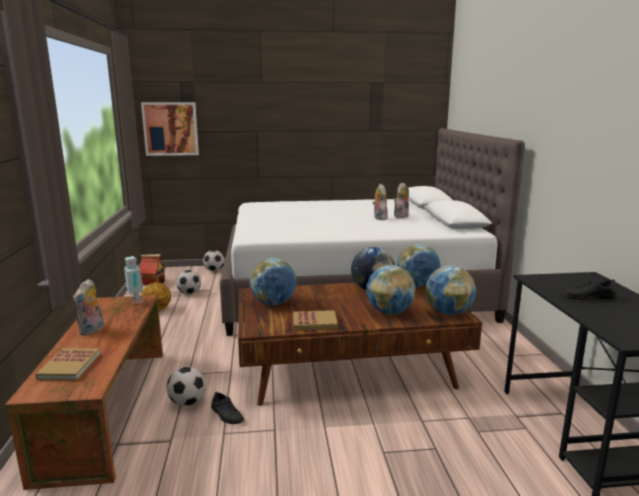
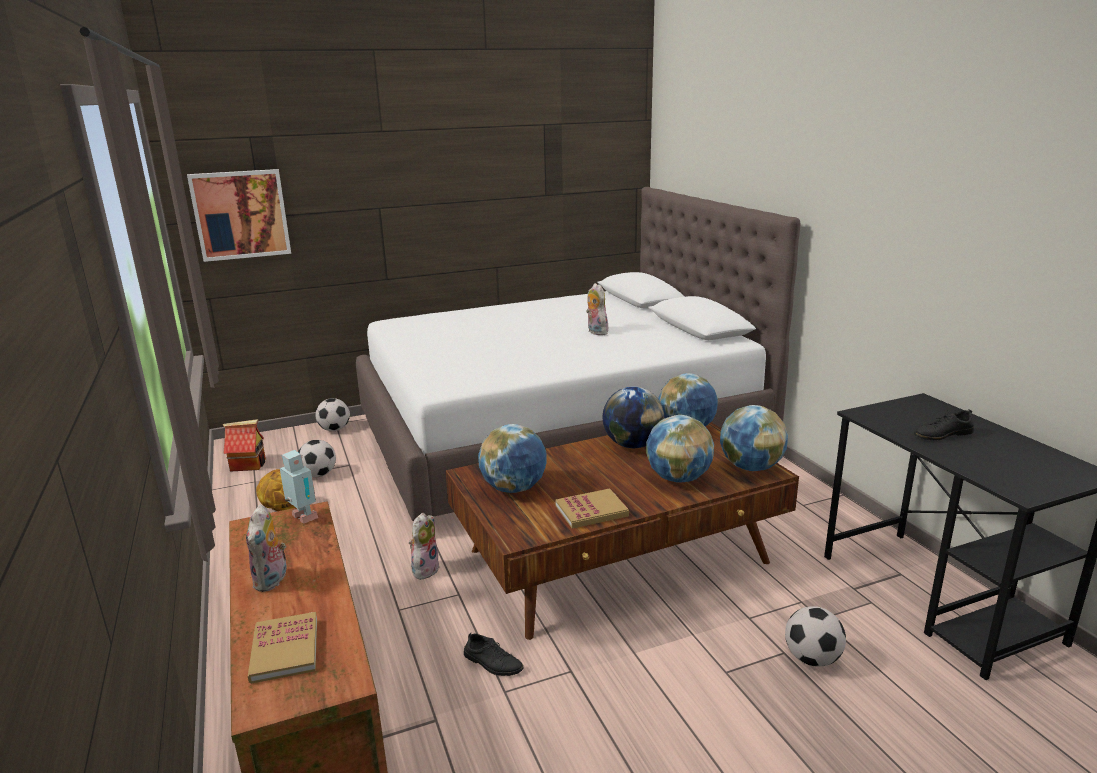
camera: 15 degrees left, 5 degrees up
(187, 402) = (425, 655): football -> football (812, 658)
(400, 216) = (622, 325): plush toy -> plush toy (425, 569)

